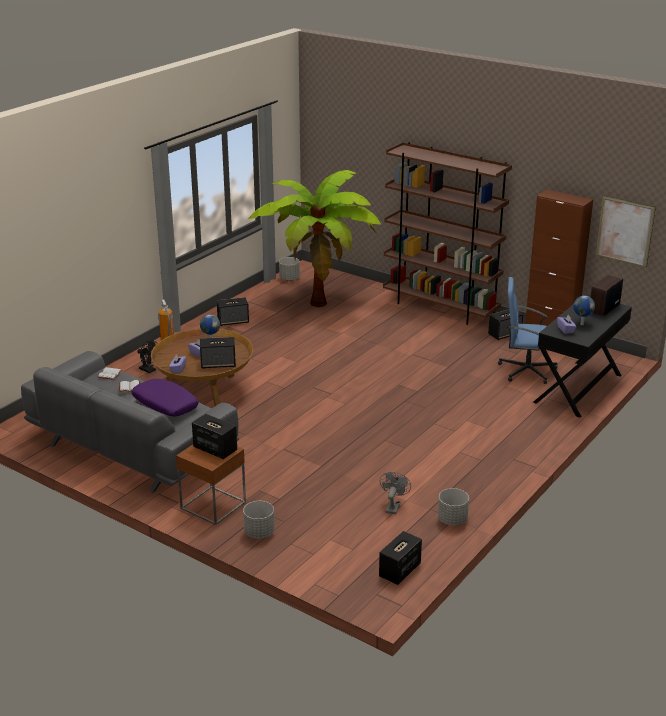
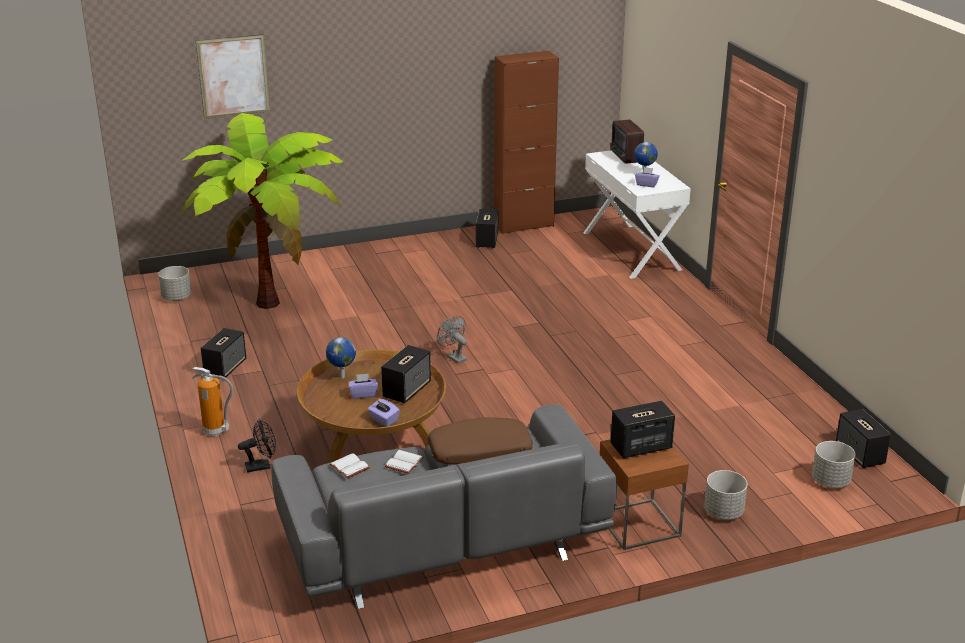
camera: 55 degrees left, 0 degrees up
(164, 404) = (479, 452): purple pillow -> brown pillow
(393, 506) = (744, 416): grey fan -> grey fan (453, 357)
(440, 308) = (386, 248): brown bookcase -> none
(452, 520) = (796, 394): grey planter -> grey planter (831, 481)
(526, 370) = (569, 258): blue office chair -> none
(578, 388) = (632, 250): black desk -> white desk
(624, 231) = (583, 75): picture -> picture (233, 76)

